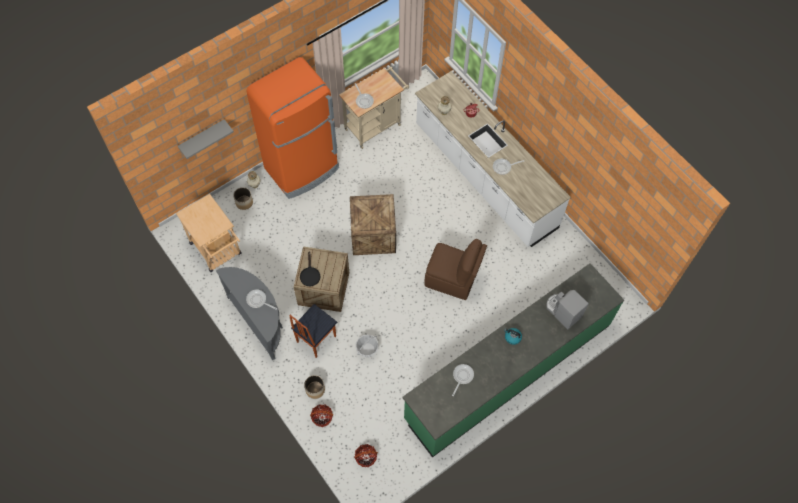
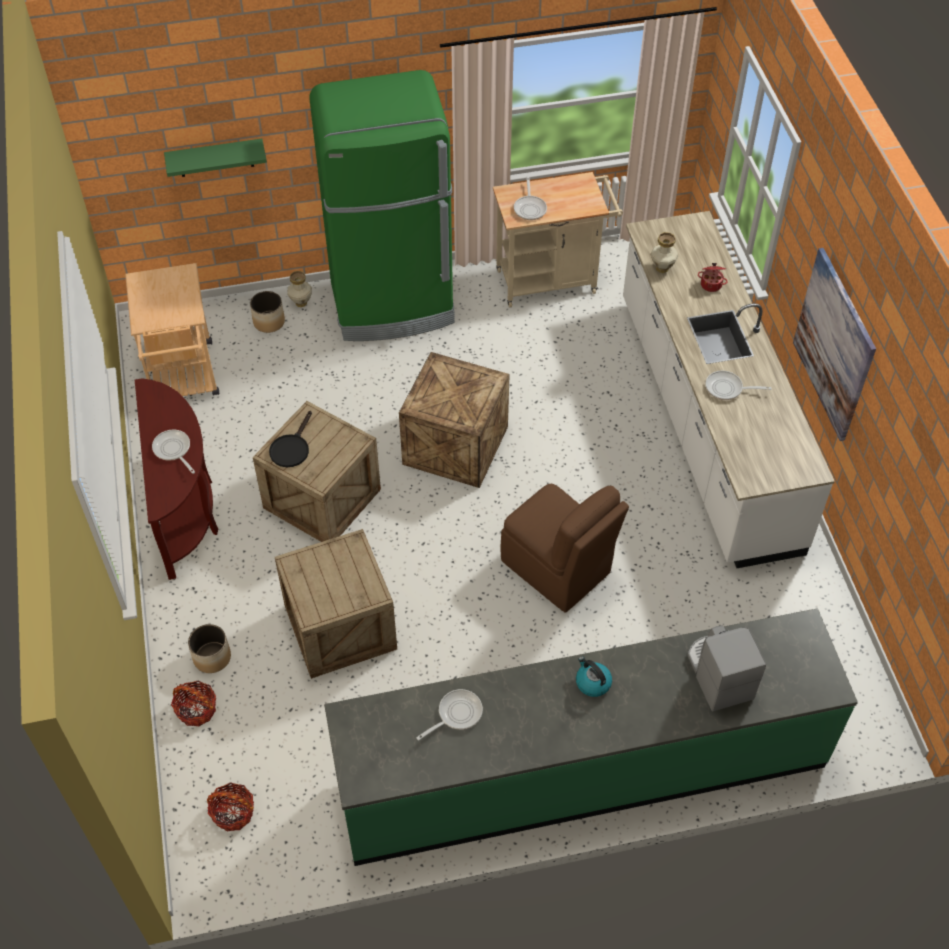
camera: 25 degrees right, 10 degrees down
(202, 137) = (215, 158): grey shelf -> green shelf
(260, 322) = (185, 511): grey console table -> brown console table
(302, 169) = (393, 304): orange fridge -> green fridge
(315, 339) = (261, 574): chair -> none
(367, 350) = (340, 627): basket -> crate
(550, 134) = (834, 345): none -> picture

